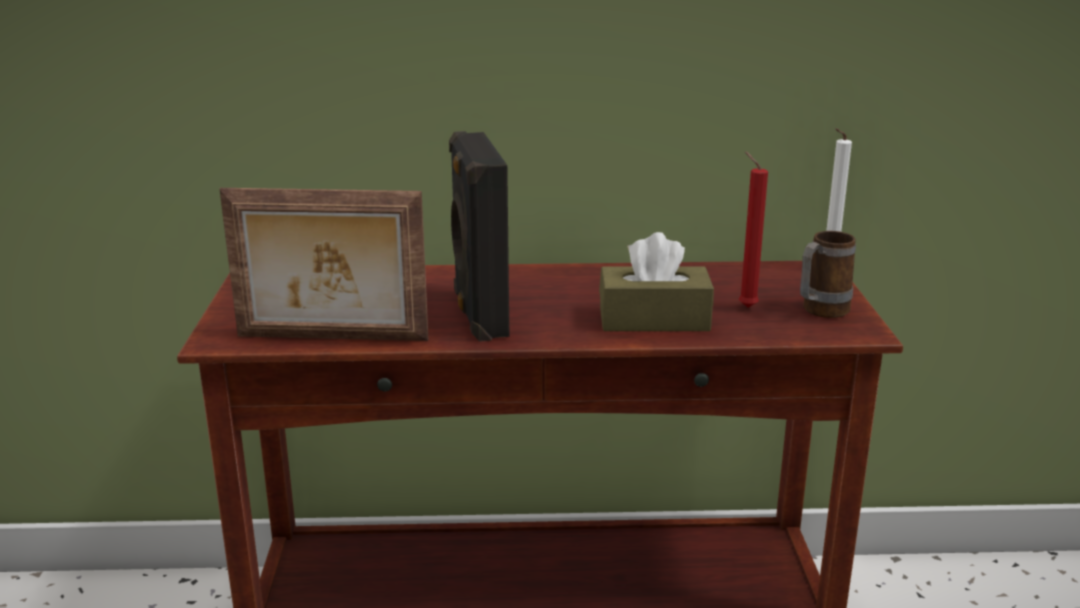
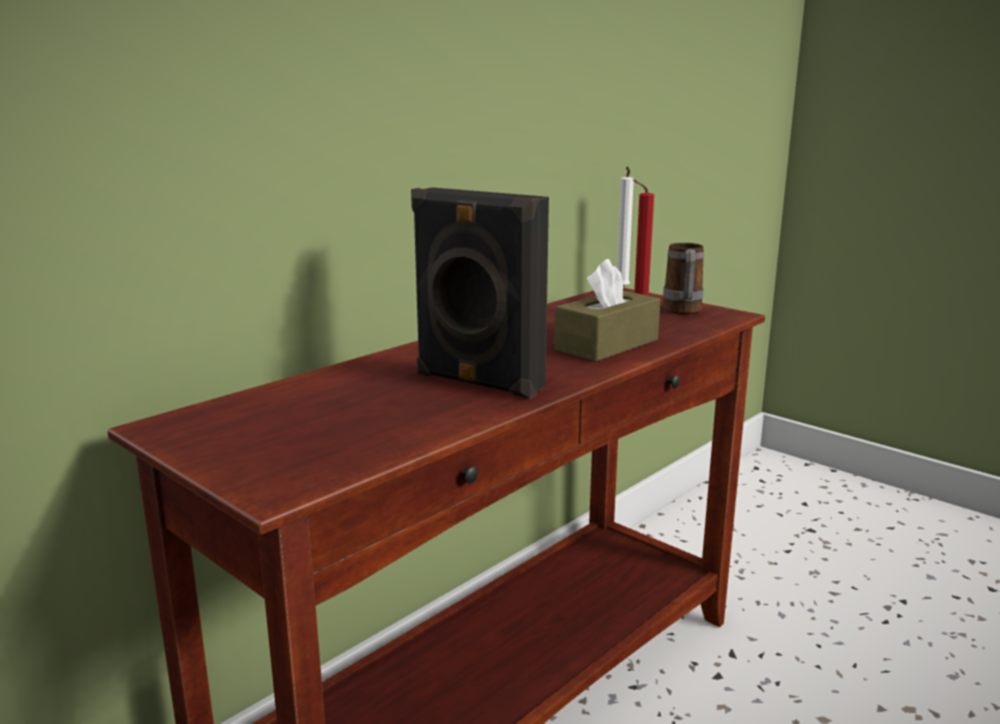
camera: 45 degrees left, 5 degrees down
(332, 339) = (399, 443): picture frame -> none

